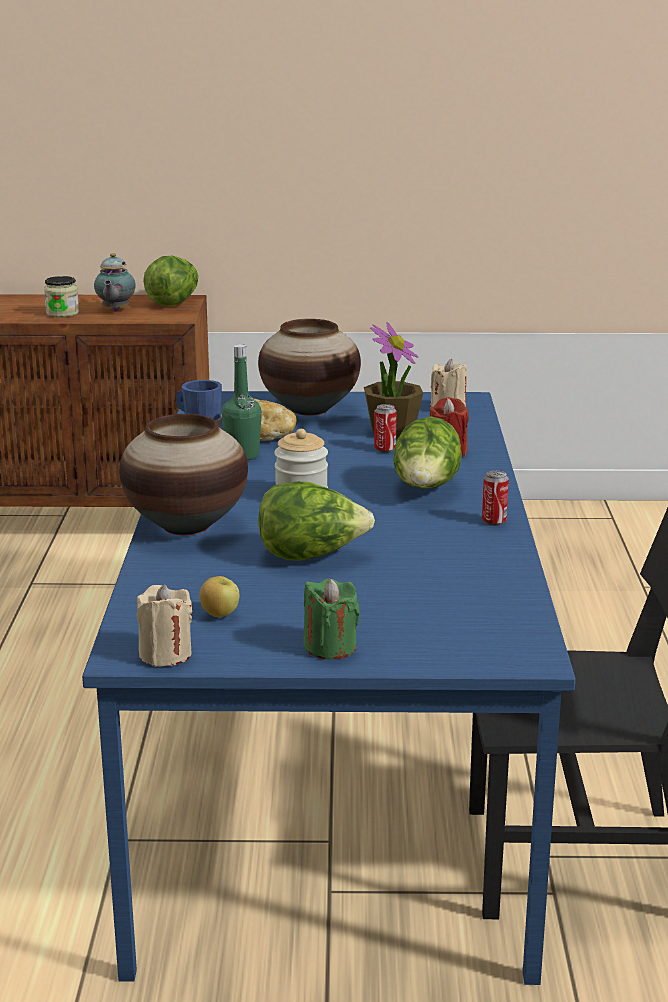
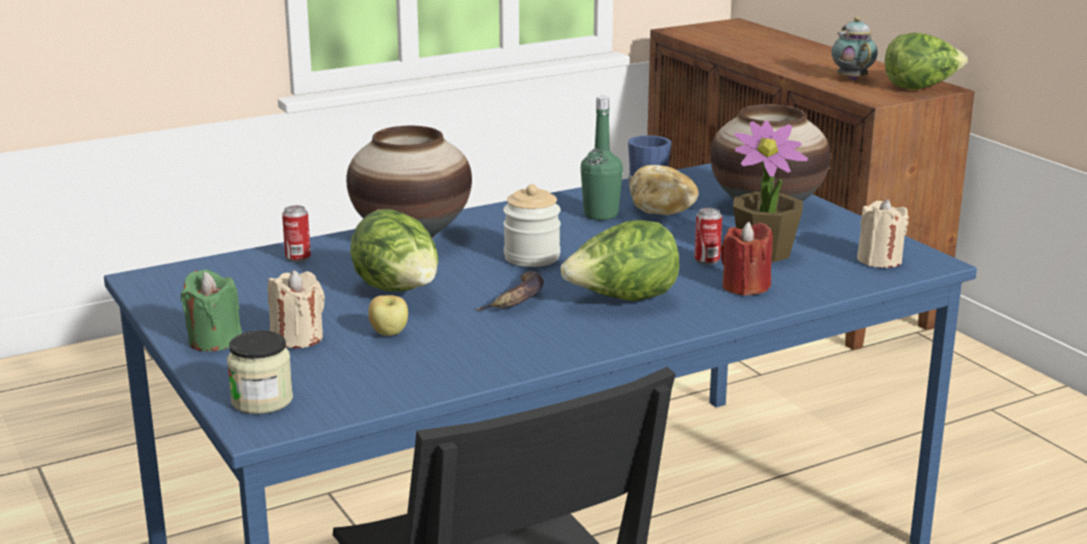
camera: 60 degrees right, 0 degrees up
(62, 313) = (806, 68): jar -> jar (262, 400)
(115, 310) = (851, 79): teapot -> teapot turned 105 degrees clockwise
(165, 654) = (155, 290): beige candle -> beige candle (297, 338)
(219, 614) = (243, 289): apple -> apple (389, 334)
(381, 520) = (517, 299): none -> banana
(494, 521) = (578, 345): can -> can (298, 258)

